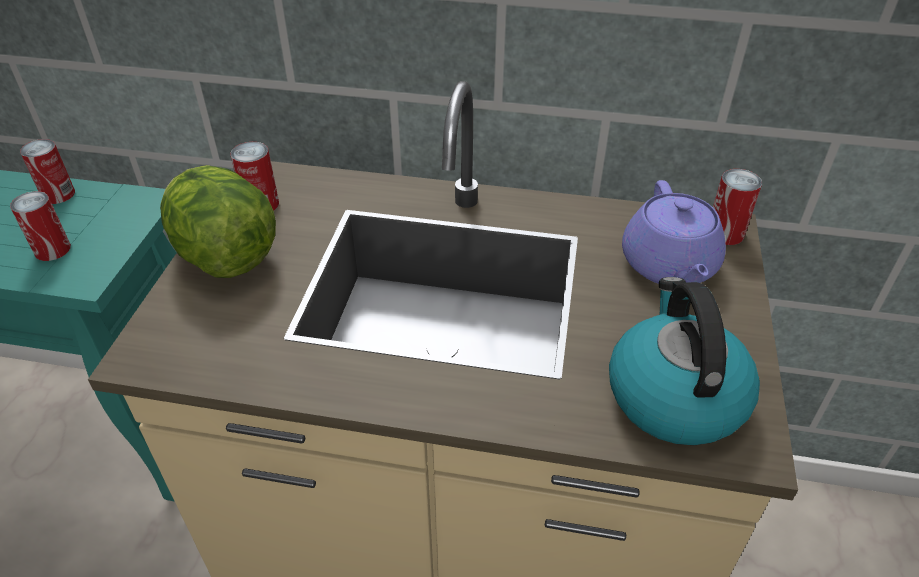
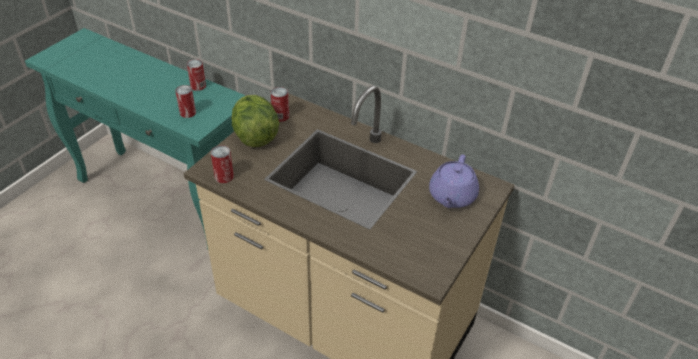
camera: 20 degrees right, 0 degrees up
(674, 395) = (414, 250): kettle -> none
(725, 233) = (491, 189): can -> can (224, 176)

